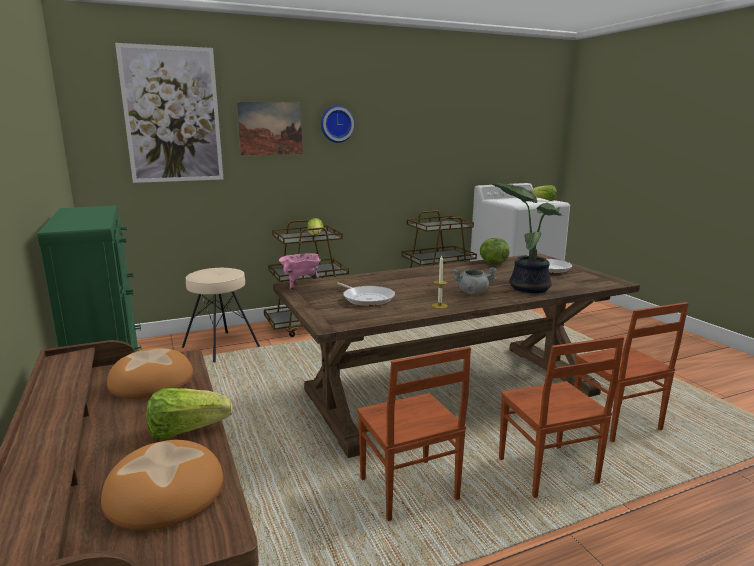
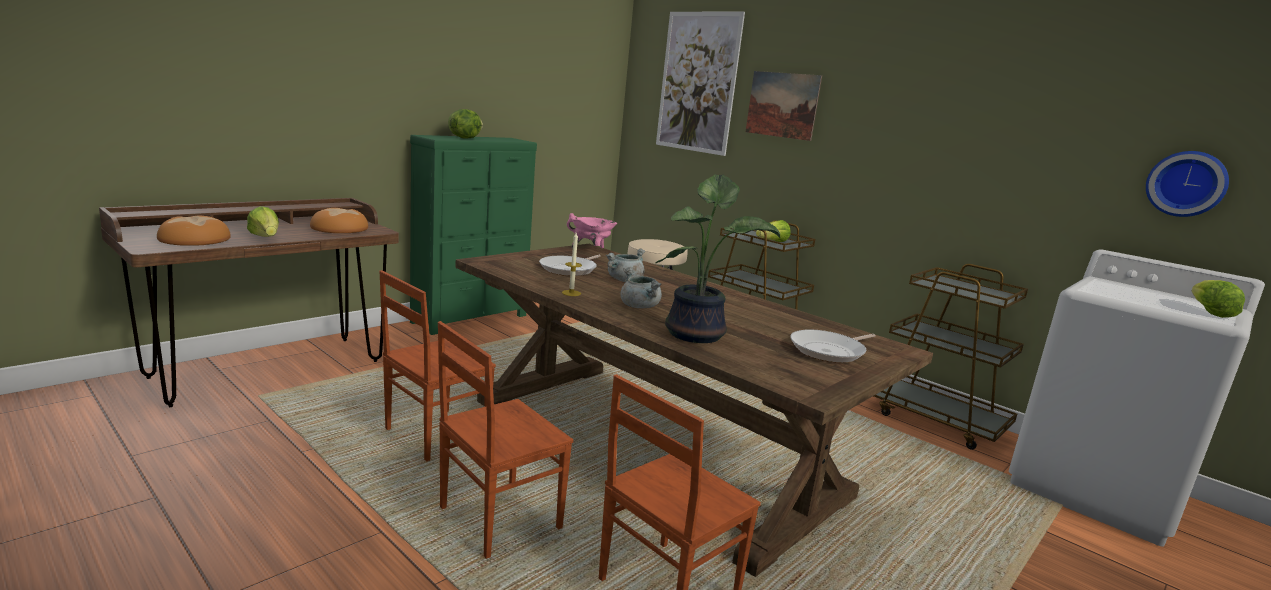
camera: 65 degrees right, 0 degrees up
(336, 124) = (863, 107): wall clock -> wall clock (1186, 184)
(403, 288) = (624, 281): none -> grey cooking pot
(492, 263) = (803, 320): lettuce -> lettuce (464, 138)

